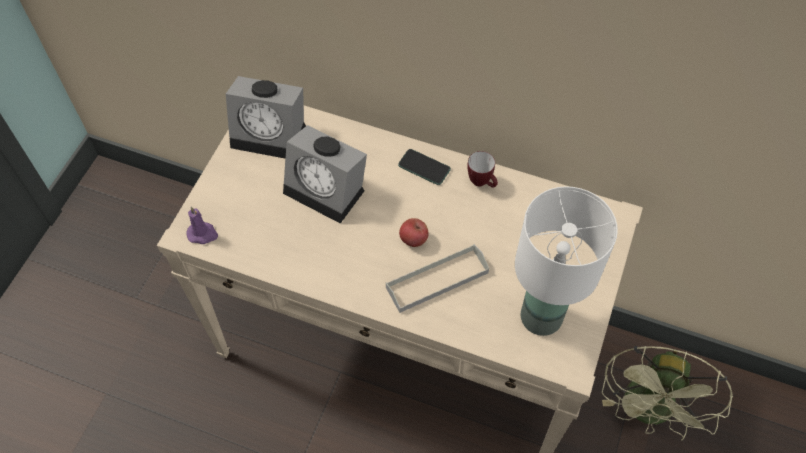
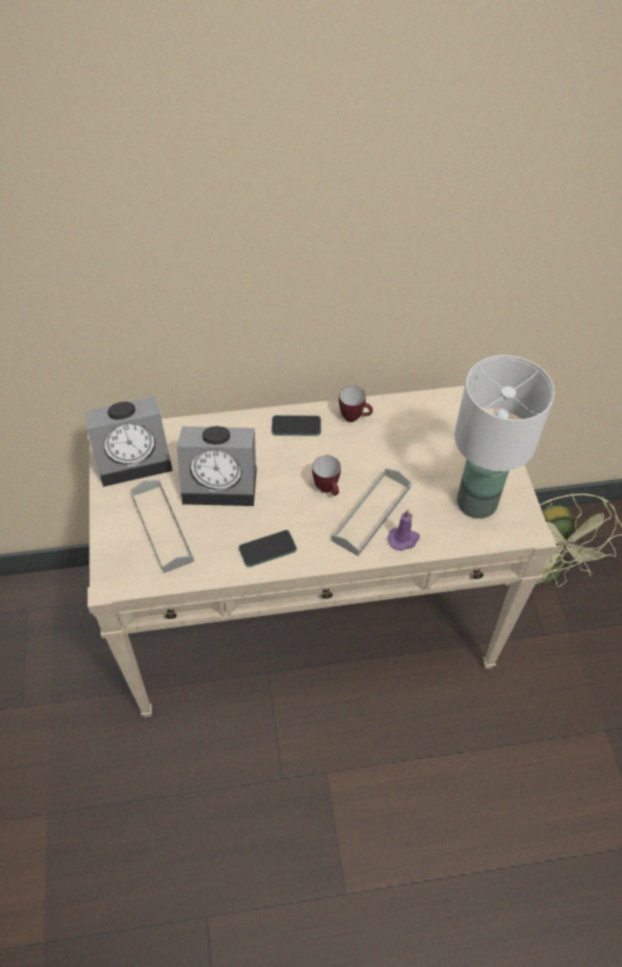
camera: 30 degrees left, 5 degrees down
(203, 234) = (128, 574): purple candle -> purple candle (404, 539)
(254, 206) = (162, 527): none -> grey tray
(327, 268) = (267, 549): none -> phone
(413, 239) = (328, 490): apple -> mug

